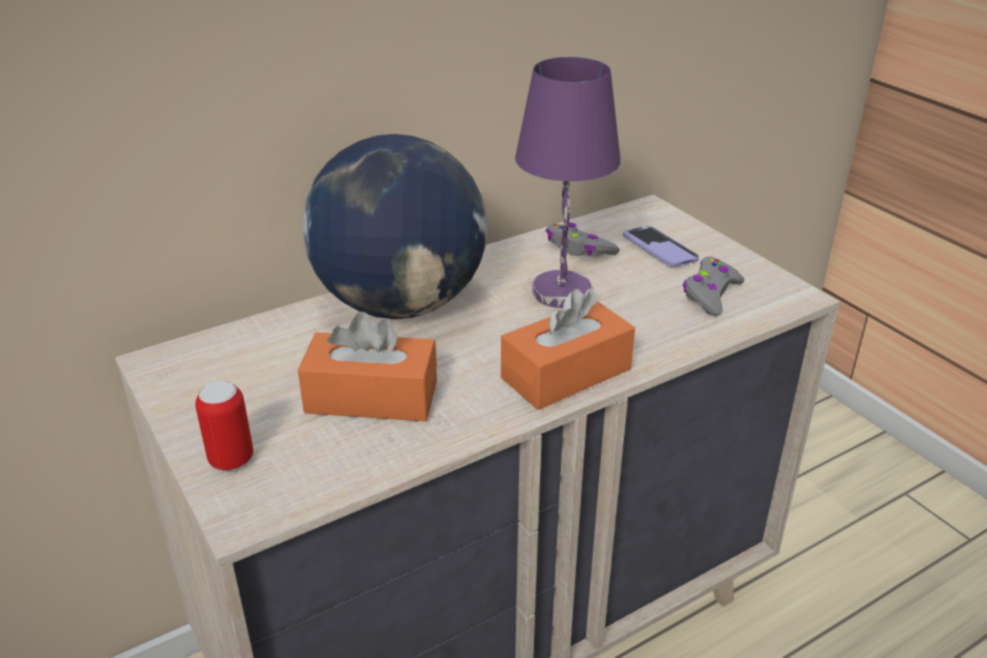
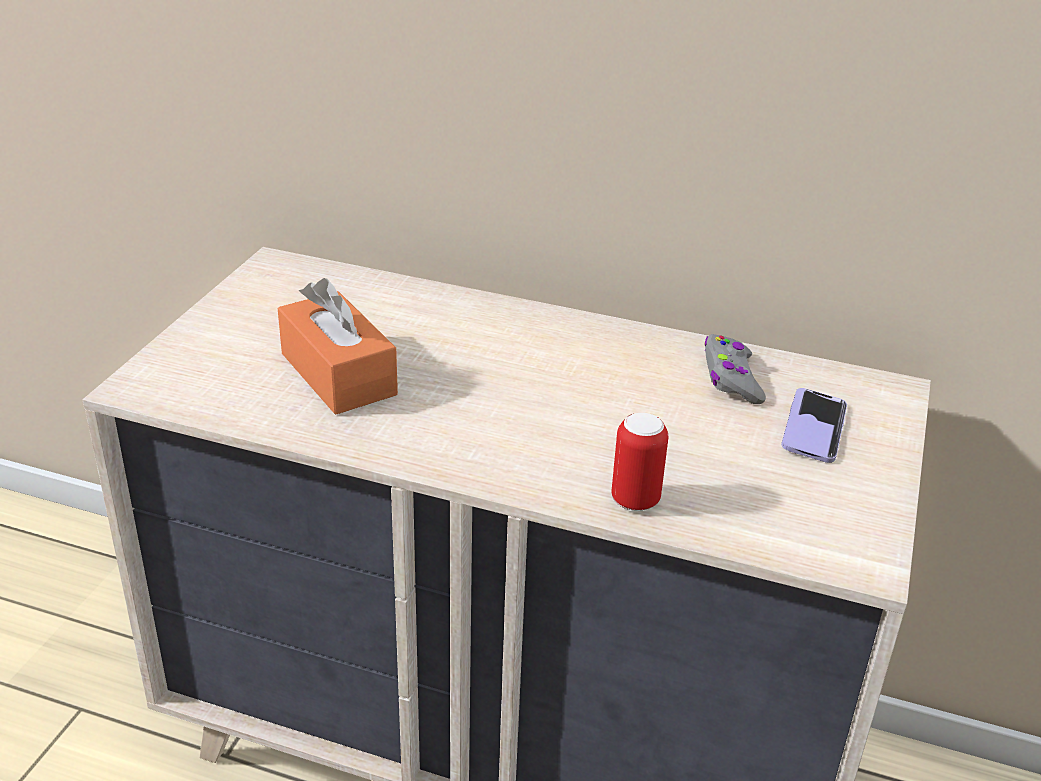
camera: 50 degrees right, 0 degrees up
(231, 460) = (193, 351): can -> can (635, 500)
(401, 304) = (491, 326): globe -> none
(562, 293) = (633, 402): purple table lamp -> none
(566, 373) = (496, 459): orange tissue box -> none
(710, 294) = (771, 497): grey game controller -> none

